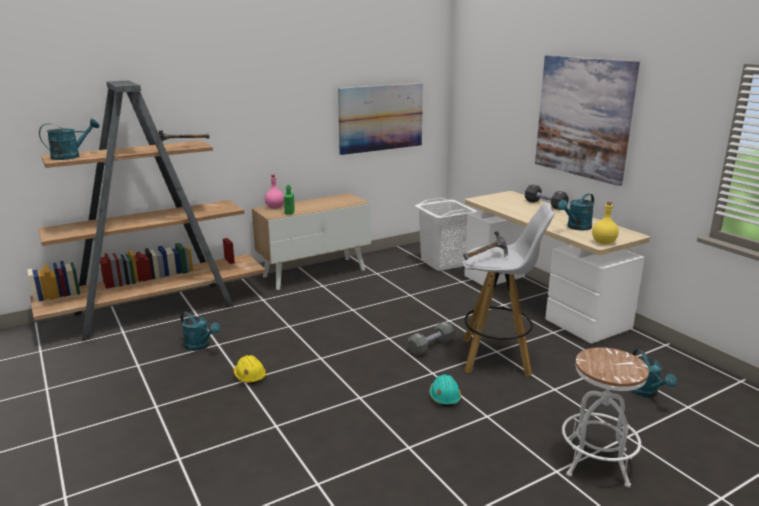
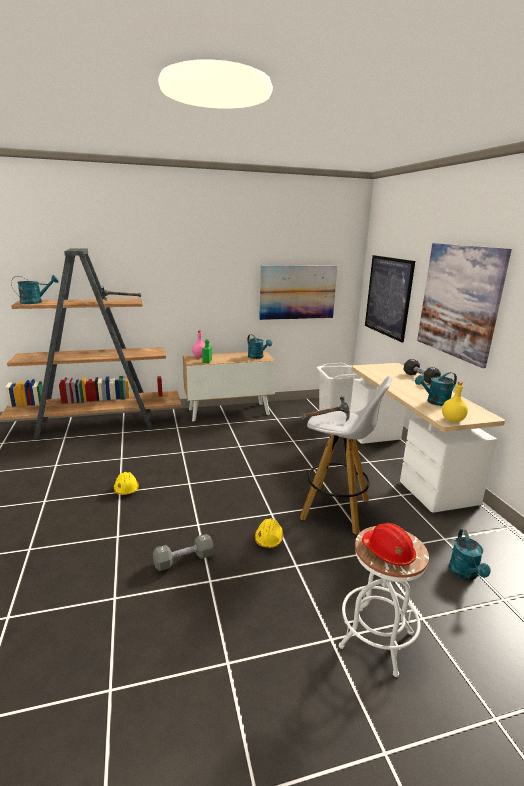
camera: 15 degrees right, 0 degrees up
(200, 346) = (108, 457): turquoise watering can -> turquoise watering can (257, 357)
(431, 346) = (284, 489): grey dumbbell -> grey dumbbell (184, 560)
(444, 397) = (269, 538): turquoise hard hat -> yellow hard hat
(489, 116) = (388, 296): none -> picture
(611, 368) = (388, 552): none -> red hard hat

